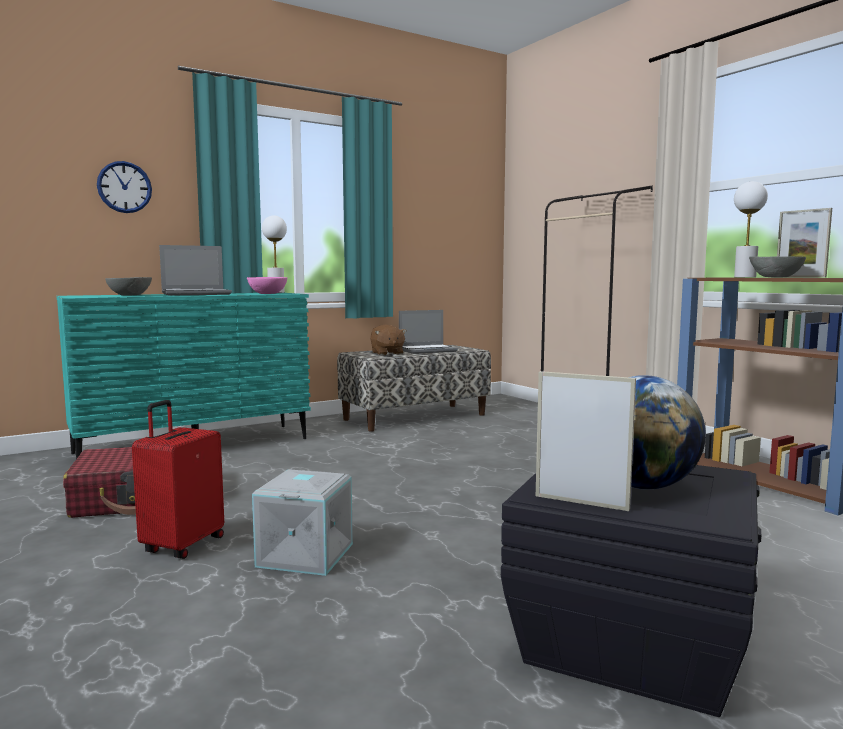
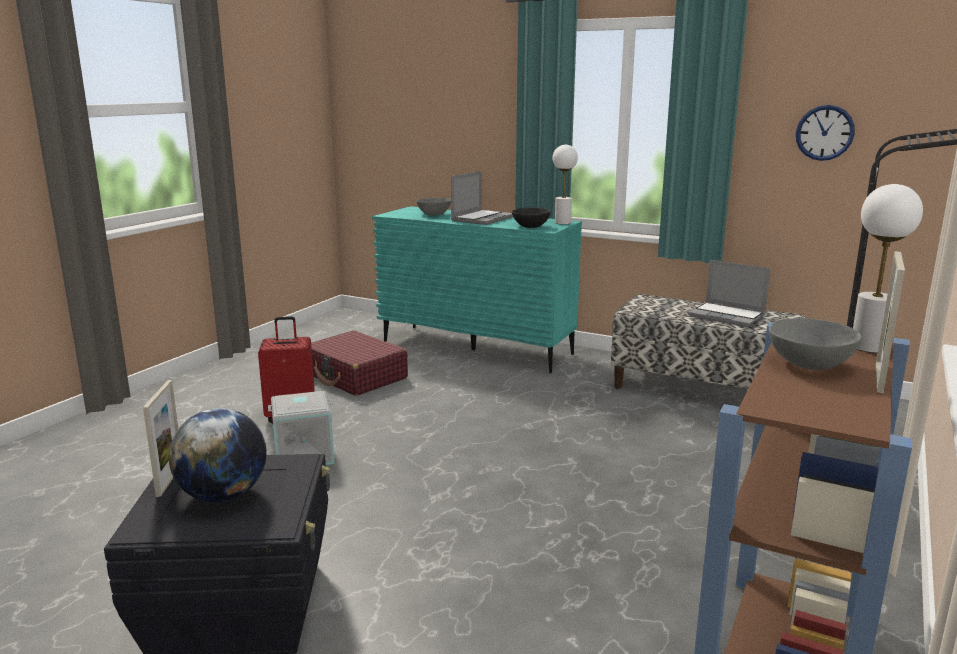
camera: 60 degrees right, 10 degrees up
(124, 187) = (470, 115): wall clock -> wall clock (824, 133)
(197, 294) = (482, 219): laptop -> laptop turned 90 degrees counterclockwise
(267, 293) = (530, 226): pink bowl -> black bowl
(387, 353) = (671, 308): brown plush toy -> none

